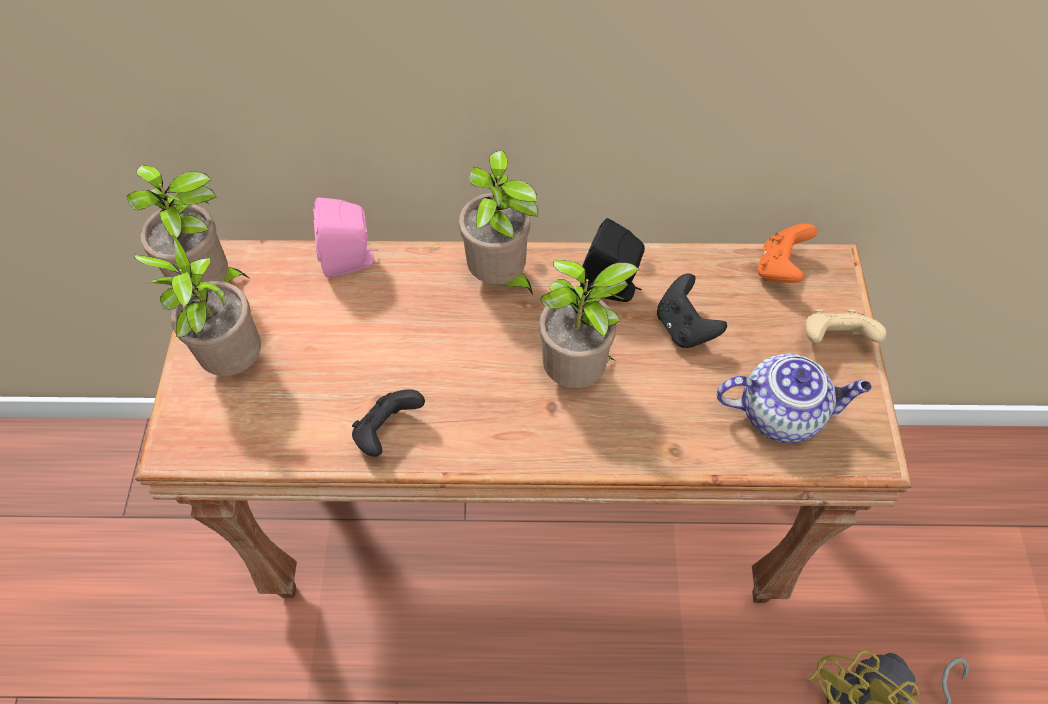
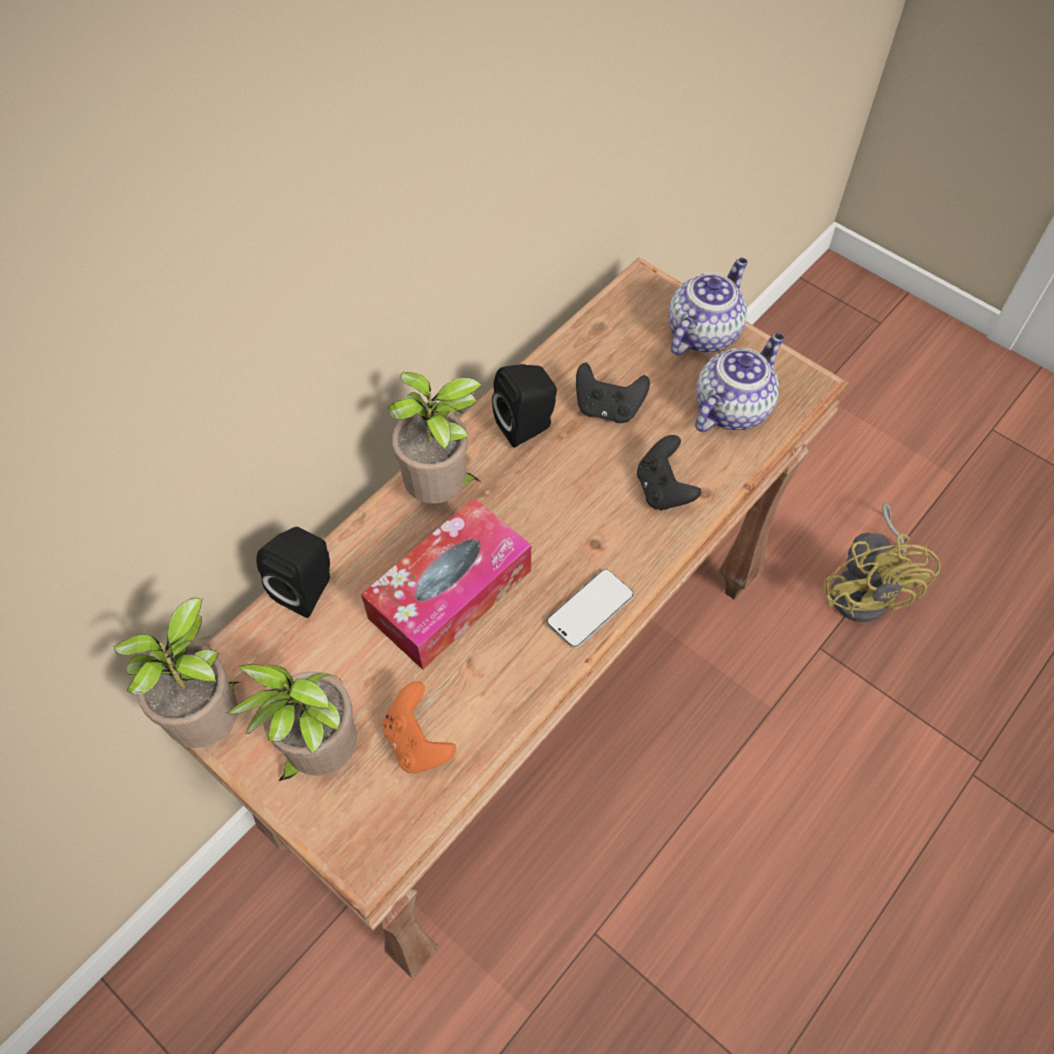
camera: 50 degrees left, 0 degrees up
(351, 261) = (308, 588): pink speaker -> black speaker
(387, 431) = (510, 675): black game controller -> black game controller (663, 489)
(421, 345) = (450, 594): none -> tissue box
(490, 444) = (590, 610): none -> phone
(578, 374) = (583, 505): potted plant -> none
(780, 268) = (615, 314): orange game controller -> orange game controller (418, 742)
(833, 340) = (703, 332): beige game controller -> teapot

